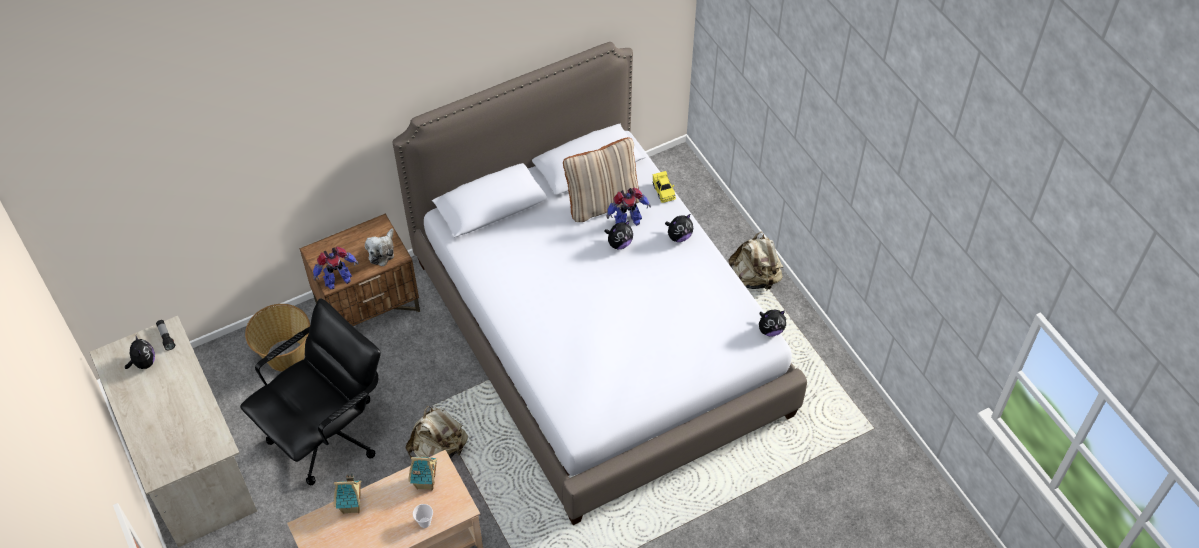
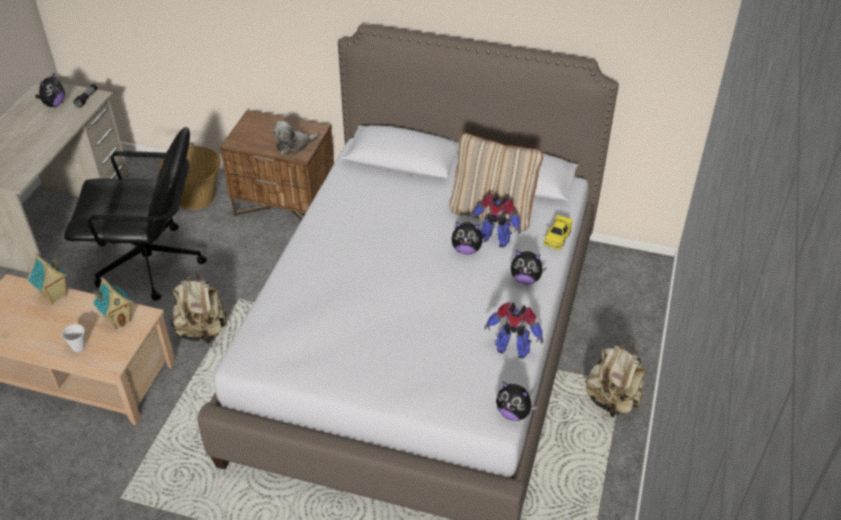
camera: 45 degrees right, 10 degrees down
(337, 280) = (241, 143): toy robot -> toy robot (512, 348)

